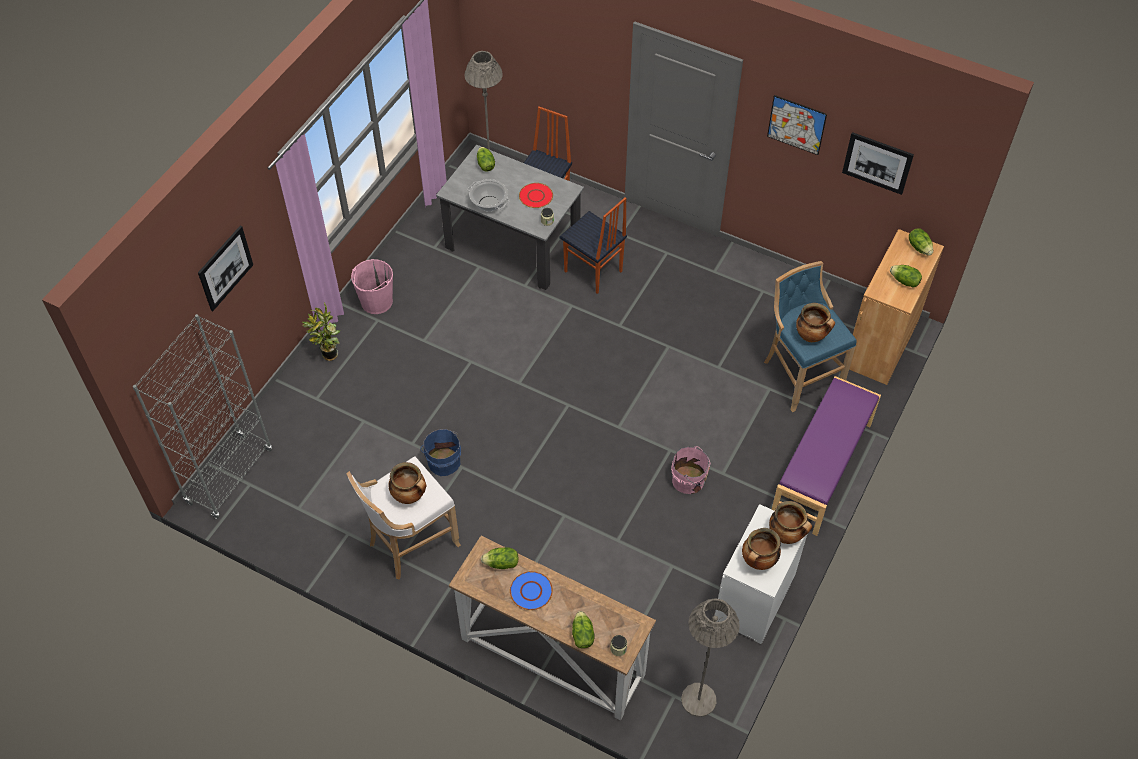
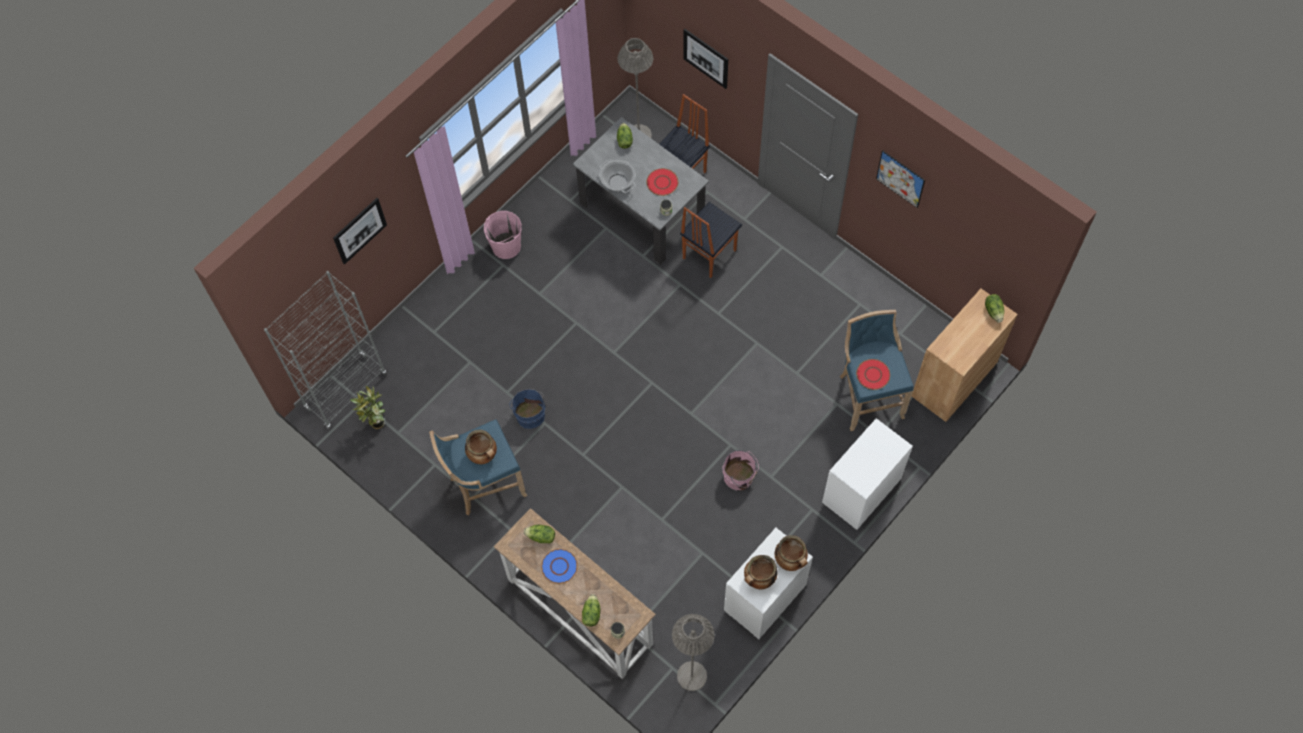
camera: 15 degrees right, 10 degrees up
(328, 356) = (452, 292): potted plant -> potted plant (376, 423)
(410, 543) = (484, 485): white stool -> blue stool
(593, 272) = (708, 254): chair -> chair turned 75 degrees clockwise
(811, 336) = (873, 374): cooking pot -> red plate
(822, 469) = (861, 491): purple bench -> white dresser
(877, 163) = (965, 231): picture -> picture (706, 58)
(904, 281) = (968, 343): lettuce -> none

